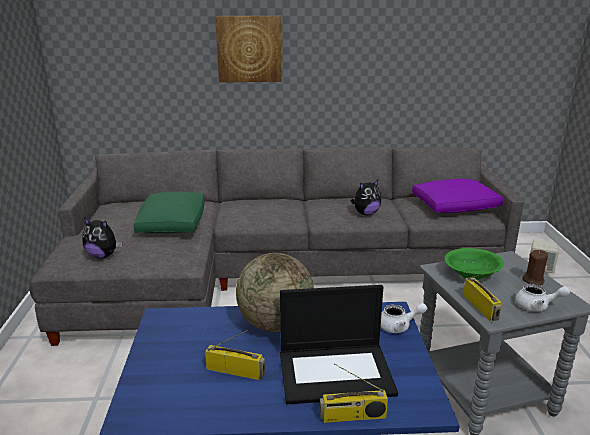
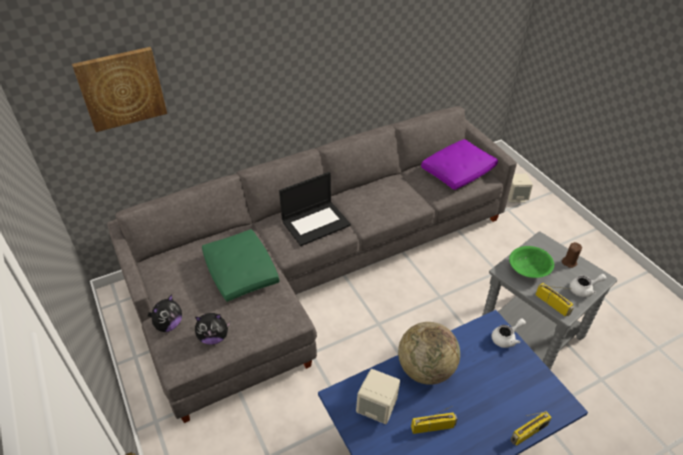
camera: 25 degrees left, 20 degrees up
(190, 337) = (377, 408): none -> beige speaker
(249, 49) = (252, 66): picture -> picture (121, 88)
(336, 372) = (495, 399): laptop -> laptop (316, 222)
(365, 213) = (395, 203): plush toy -> plush toy (168, 325)

